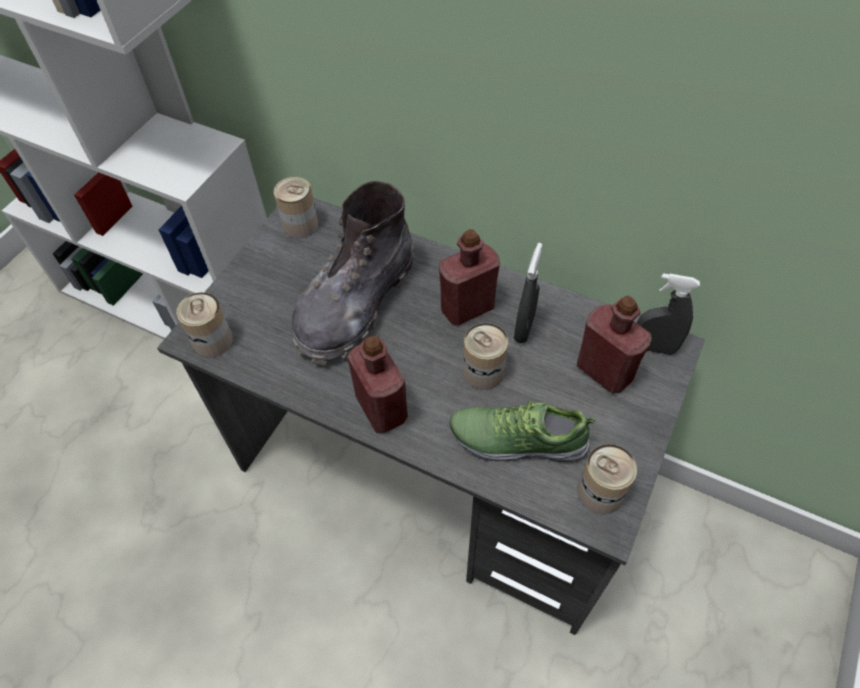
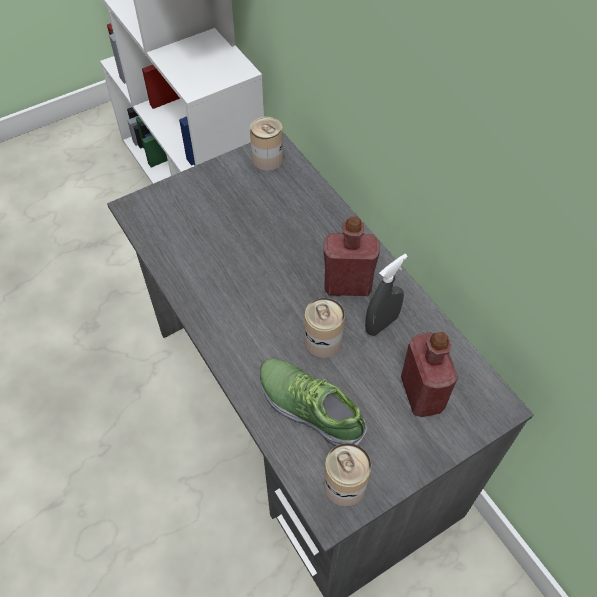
camera: 30 degrees right, 0 degrees up
(212, 341) = (146, 216): can -> none
(355, 305) = (264, 240): grey boot -> none
(381, 408) = (226, 328): red bottle -> none
(653, 347) = (480, 397): grey spray bottle -> none

